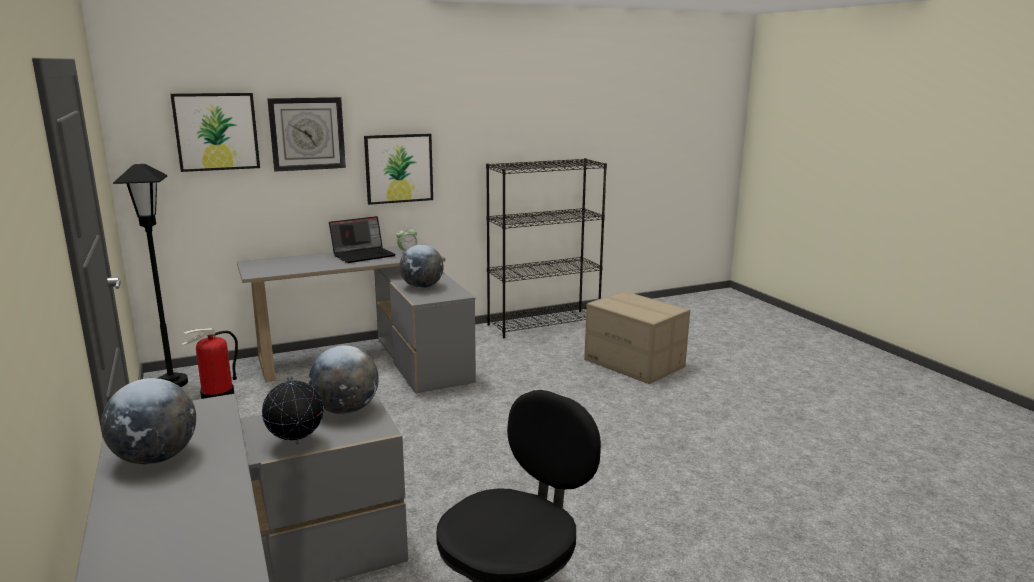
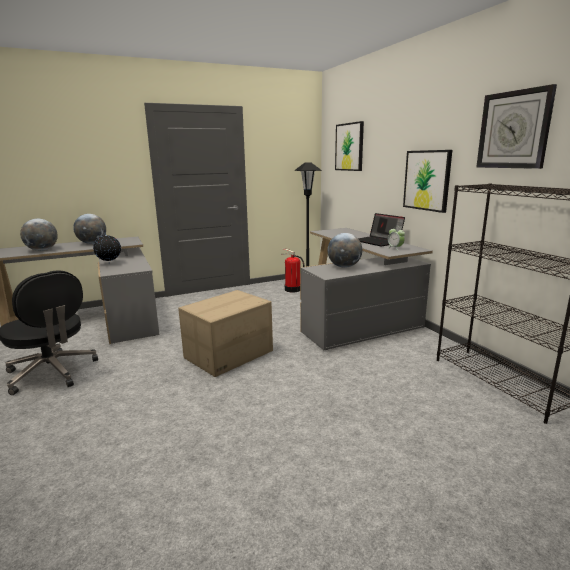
camera: 90 degrees right, 0 degrees up
(307, 133) = (382, 149): wall clock -> wall clock (514, 130)
(346, 410) = (137, 267): globe -> globe (42, 250)
(635, 363) = (411, 444): cardboard box -> cardboard box (229, 355)

